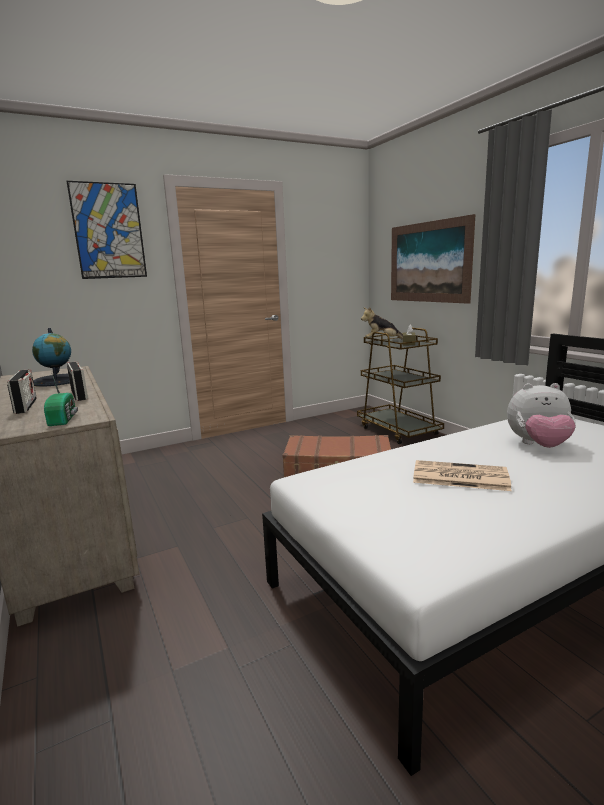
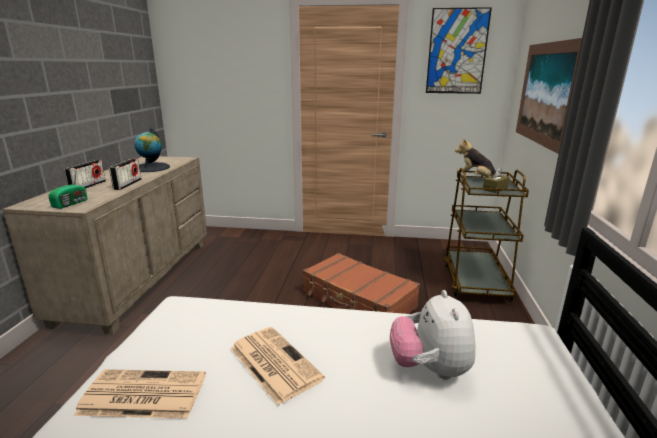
camera: 35 degrees right, 5 degrees up
(108, 231) = (241, 48): picture -> picture (457, 52)
(420, 528) = (141, 395): none -> newspaper
(538, 446) = (430, 369): plush toy -> plush toy turned 45 degrees clockwise

